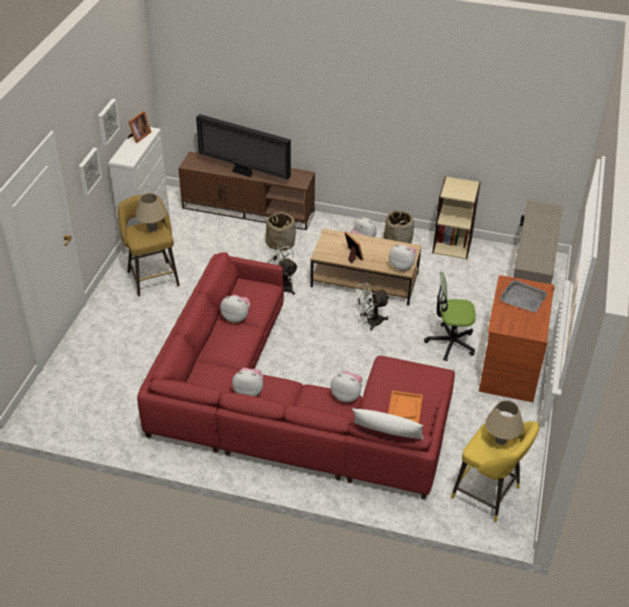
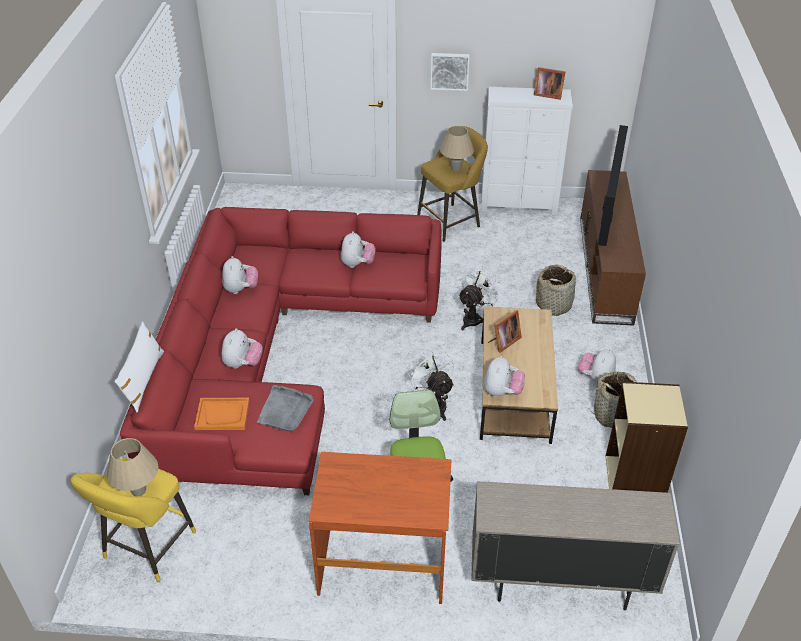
camera: 80 degrees right, 0 degrees up
(107, 121) = (510, 47): picture -> none
(523, 298) = (403, 489): grey tray -> grey tray (285, 410)

